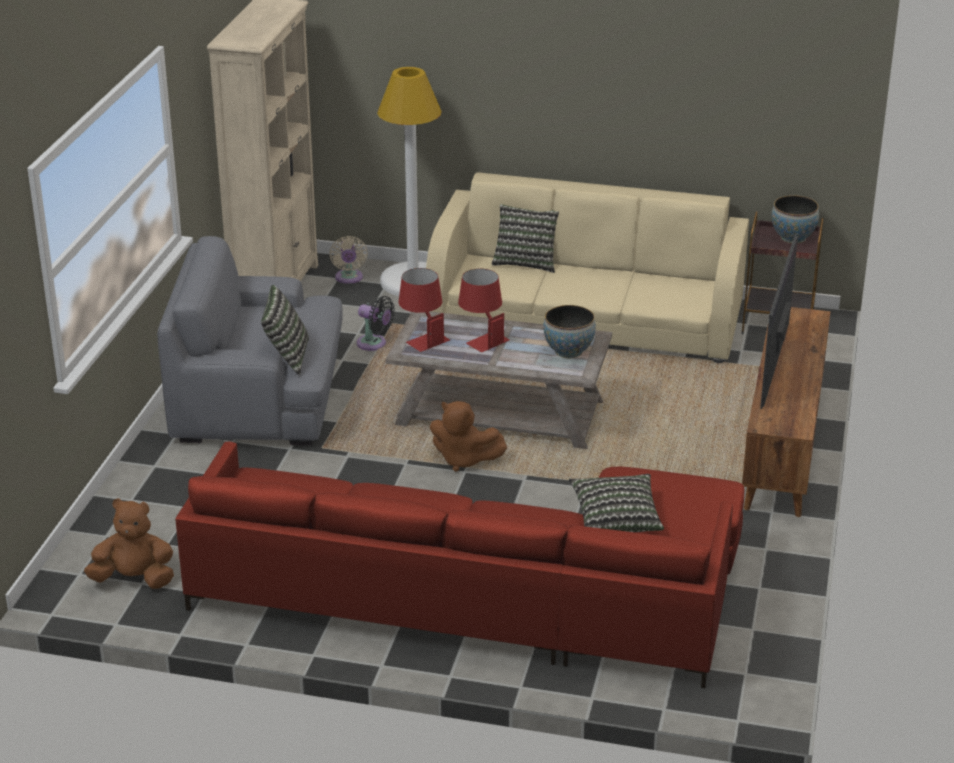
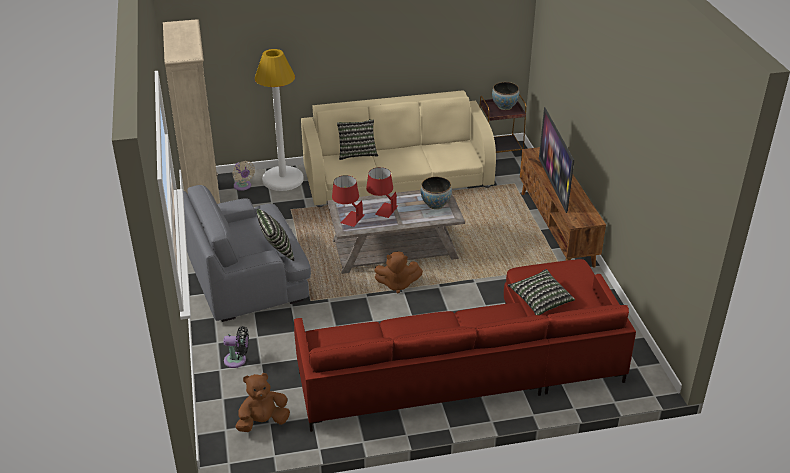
camera: 25 degrees left, 5 degrees up
(374, 344) = (290, 225): black fan -> black fan (237, 360)

